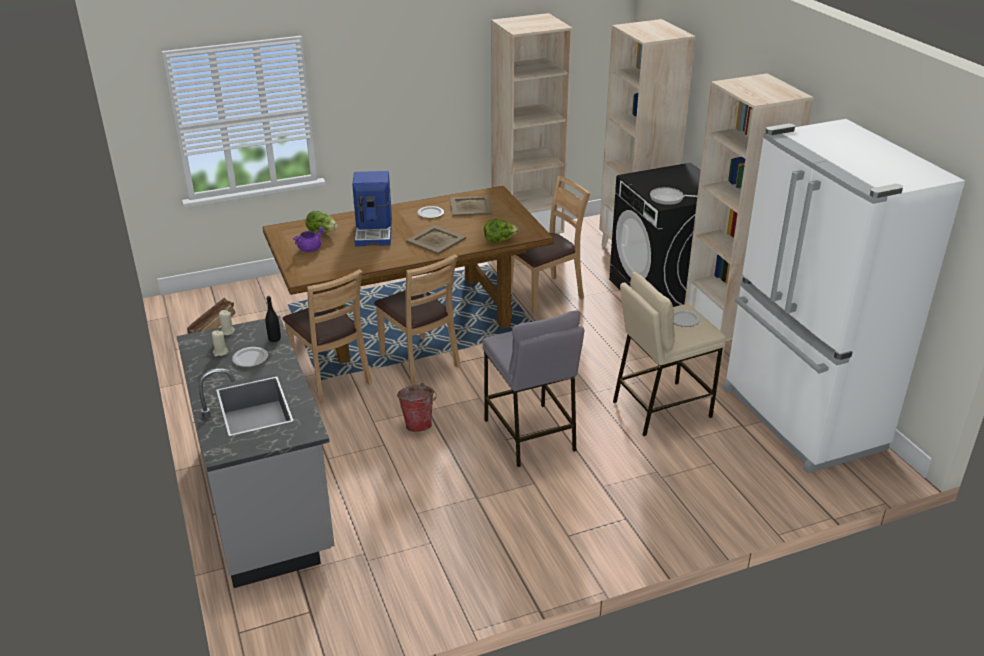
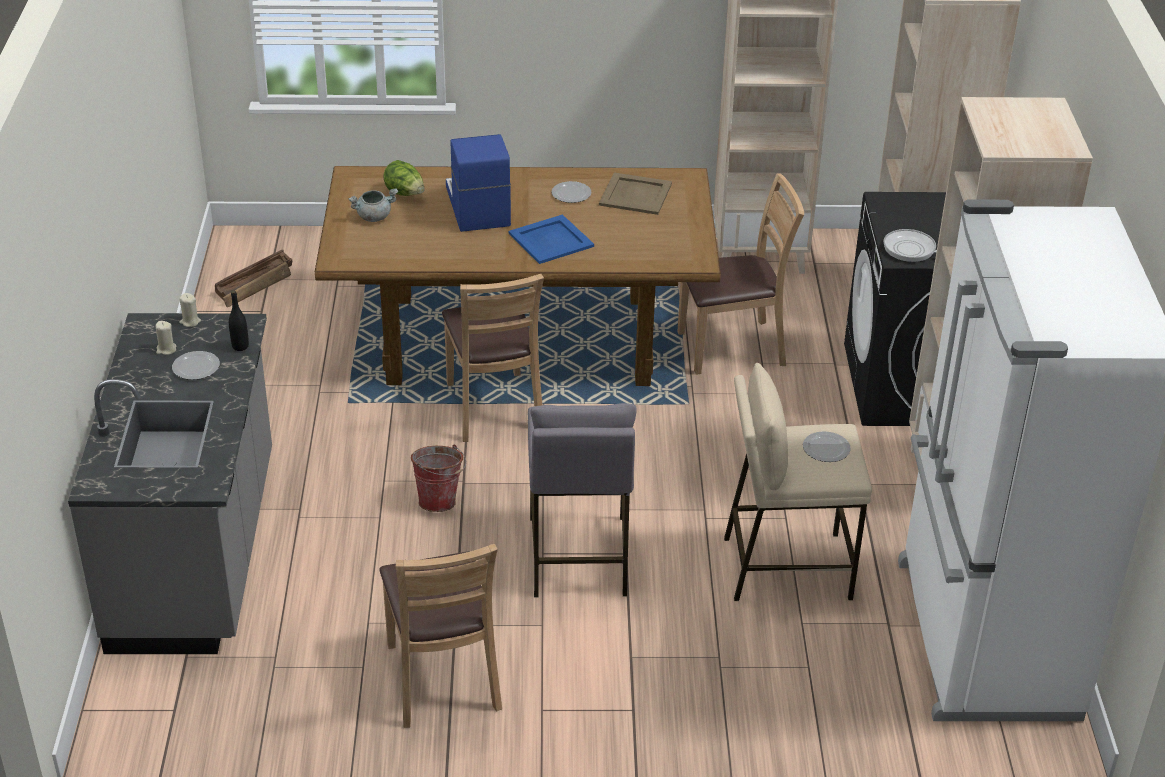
camera: 20 degrees right, 5 degrees up
(309, 249) = (374, 217): purple cooking pot -> grey cooking pot
(331, 378) = (364, 403): brown chair -> brown chair (442, 678)
(374, 231) = (476, 207): coffee machine -> coffee machine turned 150 degrees clockwise
(436, 240) = (552, 240): beige tray -> blue tray
(499, 240) = (639, 261): lettuce -> none

